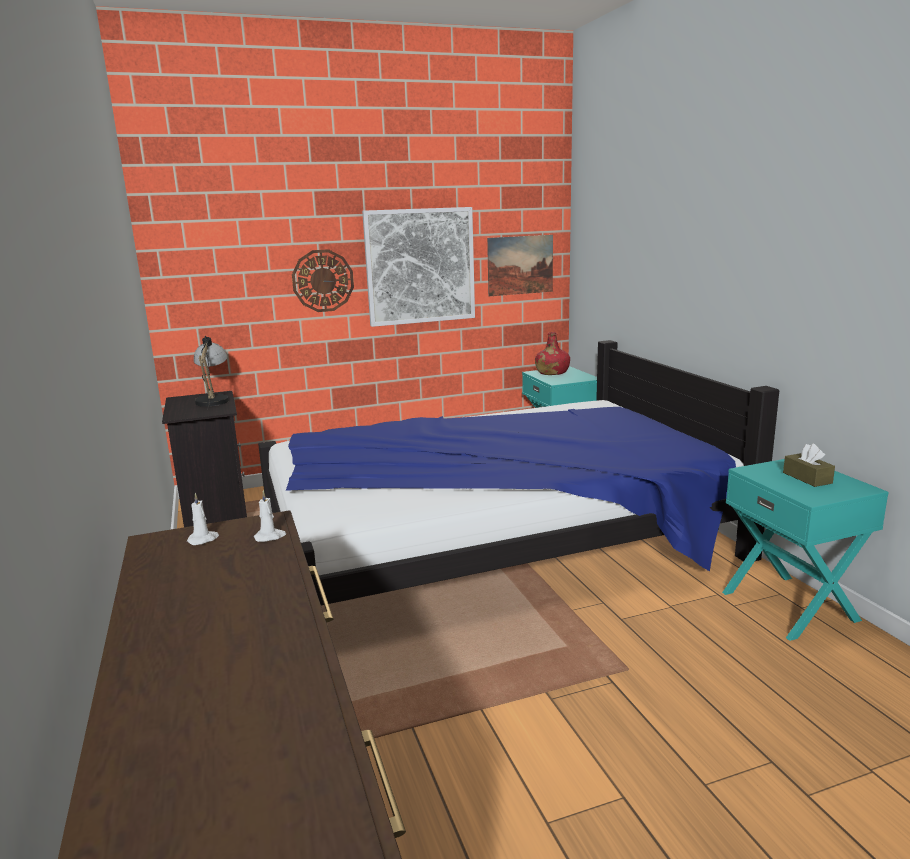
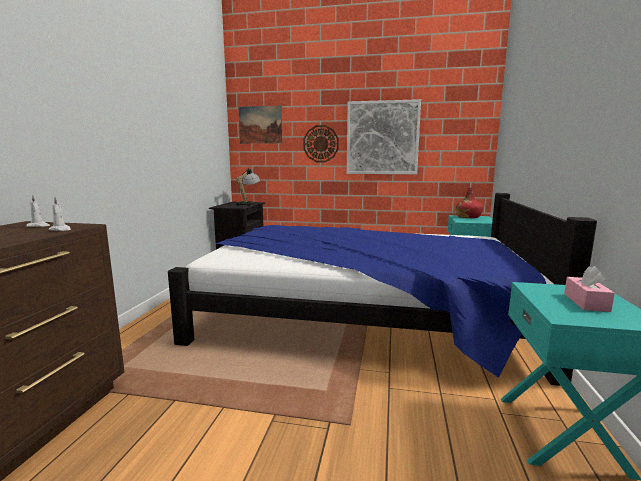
camera: 30 degrees right, 5 degrees down
(520, 265) = (455, 140): picture -> picture (260, 125)
(807, 478) = (586, 302): brown tissue box -> pink tissue box

